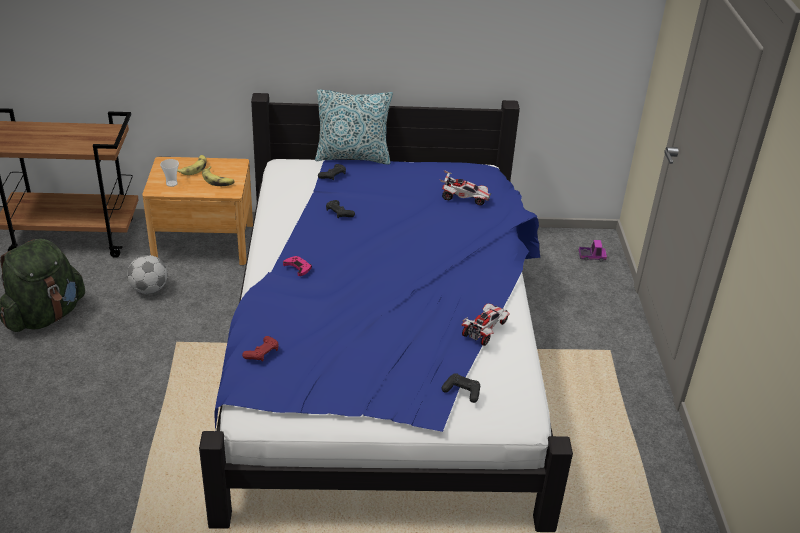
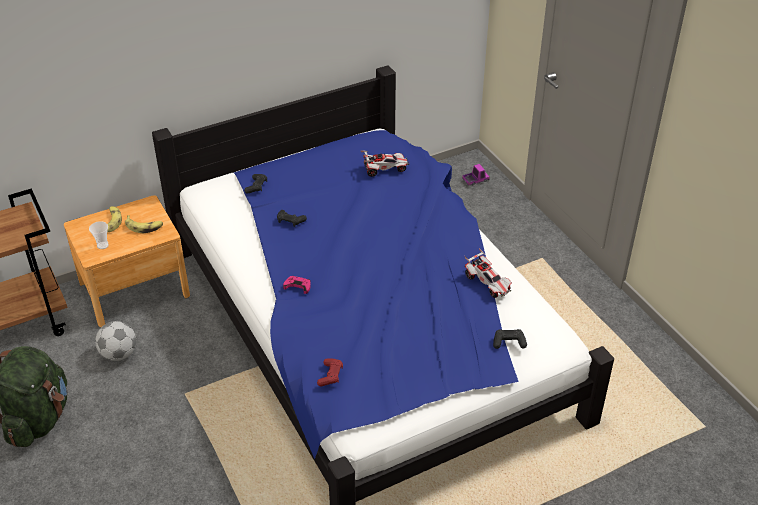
camera: 25 degrees left, 5 degrees up
(353, 157) = (259, 162): pillow -> none
(484, 330) = (487, 283): toy car -> toy car turned 135 degrees clockwise

